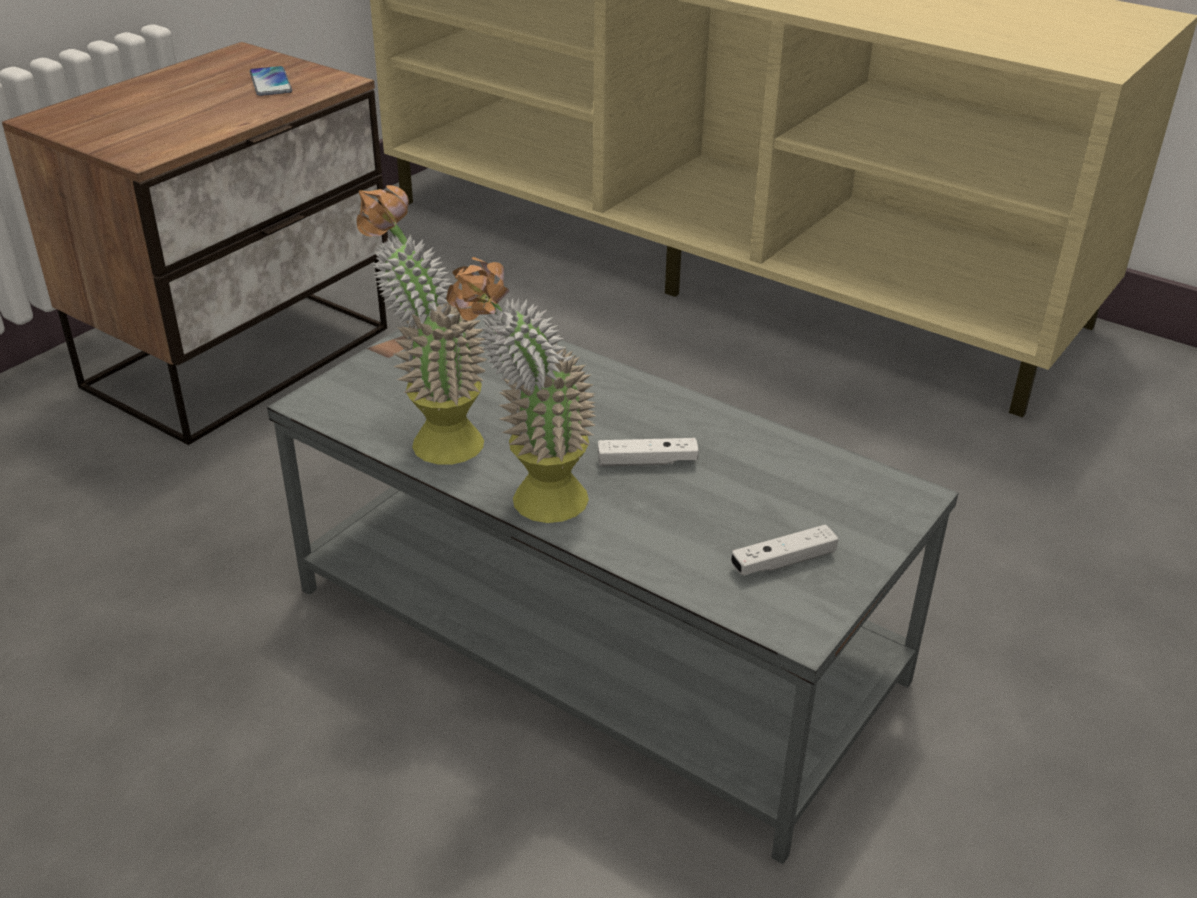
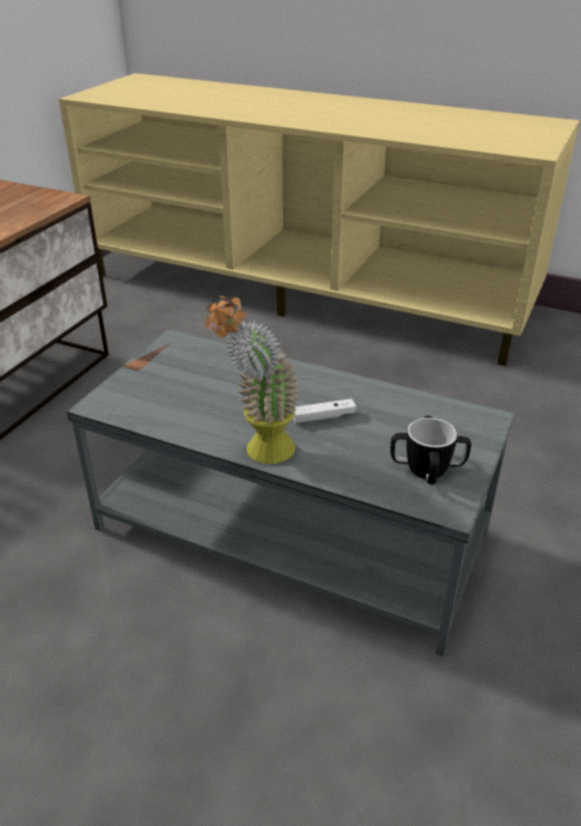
camera: 10 degrees left, 0 degrees up
(271, 82) = (22, 202): phone -> none
(432, 438) = (182, 419): potted plant -> none
(783, 562) = (427, 469): white game controller -> mug

